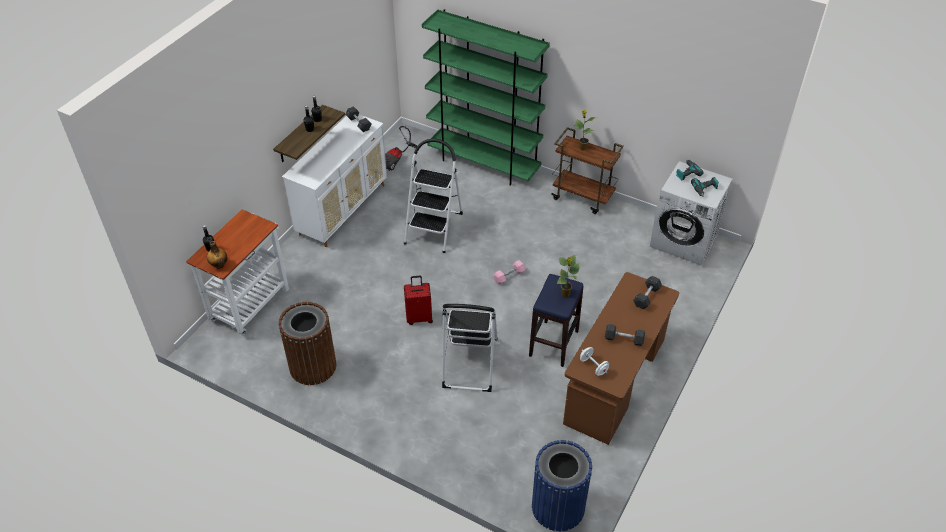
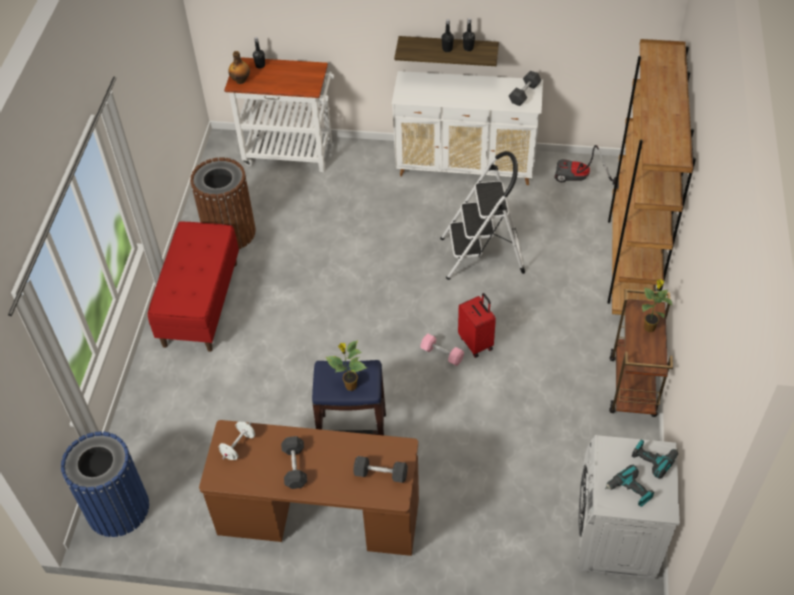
camera: 70 degrees right, 5 degrees up
(379, 404) = (200, 303): none -> red bench
(419, 317) = (335, 293): red suitcase -> red suitcase (476, 343)
(469, 364) = (286, 361): step ladder -> none
(484, 164) = (630, 263): green bookcase -> brown bookcase

